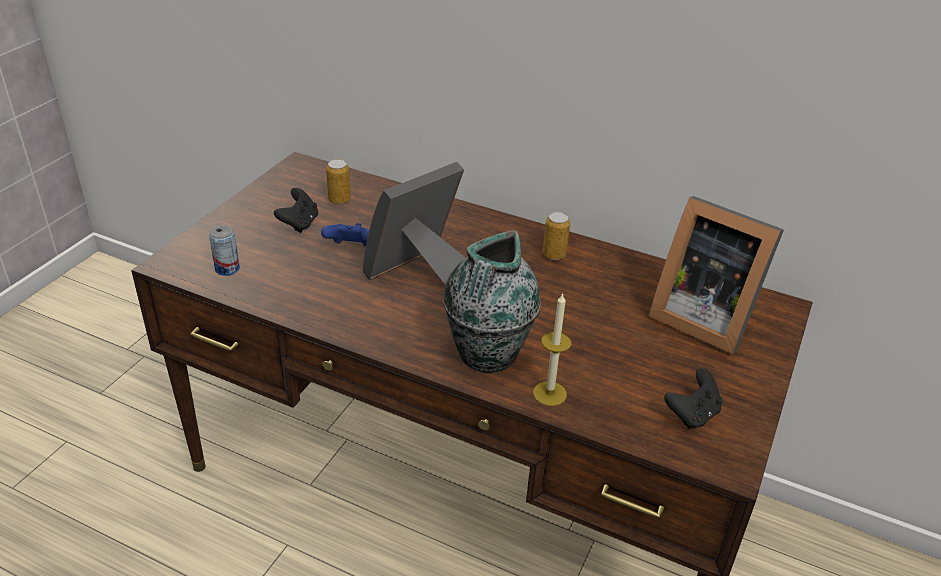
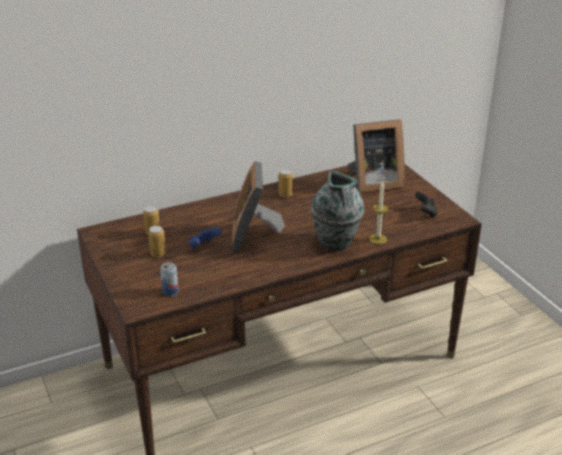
camera: 50 degrees left, 5 degrees down
(299, 224) = (158, 254): black game controller -> can

